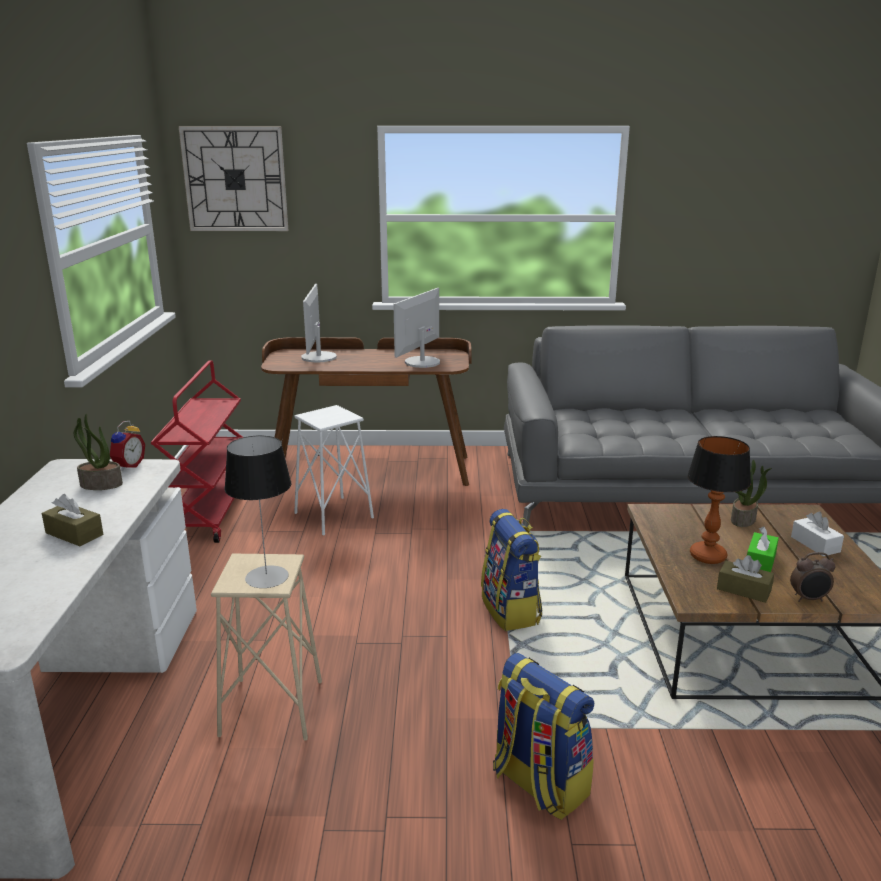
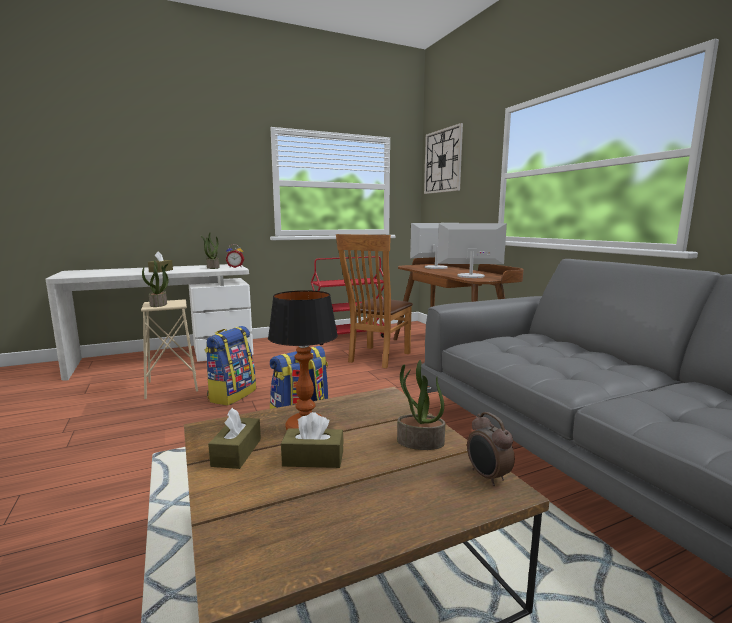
camera: 65 degrees right, 10 degrees down
(266, 577) = (159, 304): table lamp -> potted plant
(333, 516) = (376, 358): white stool -> brown chair
(538, 784) = (89, 471): backpack -> backpack (232, 395)
(760, 561) = (313, 459): green tissue box -> brown tissue box
(809, 599) = (225, 496): alarm clock -> alarm clock (487, 477)
(815, 544) = (394, 498): white tissue box -> none

